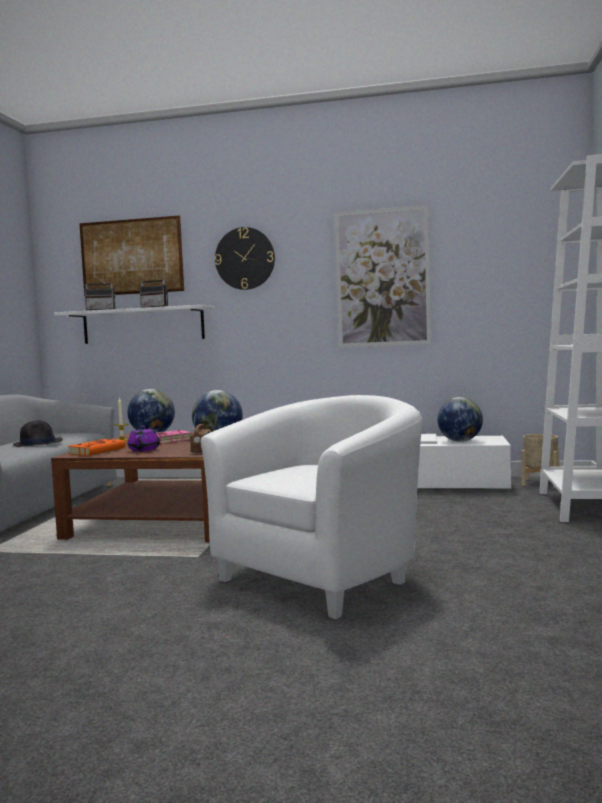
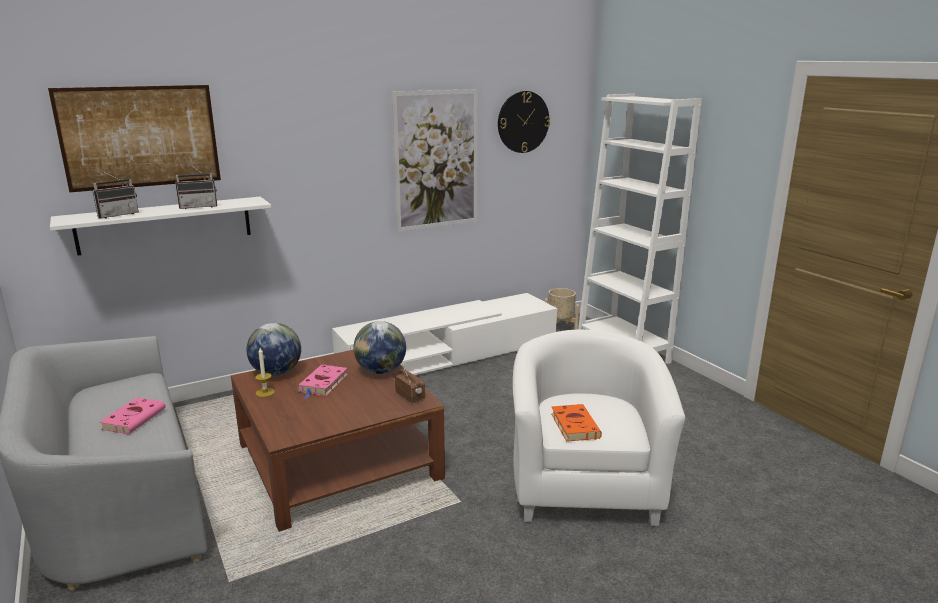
camera: 40 degrees left, 15 degrees up
(38, 443) = (135, 418): black hat -> pink book
(98, 451) = (294, 423): orange book -> orange book (574, 425)
(144, 450) = (344, 408): purple teapot -> none
(245, 258) = (295, 140): wall clock -> wall clock (523, 122)
(460, 441) = (512, 308): globe -> none

